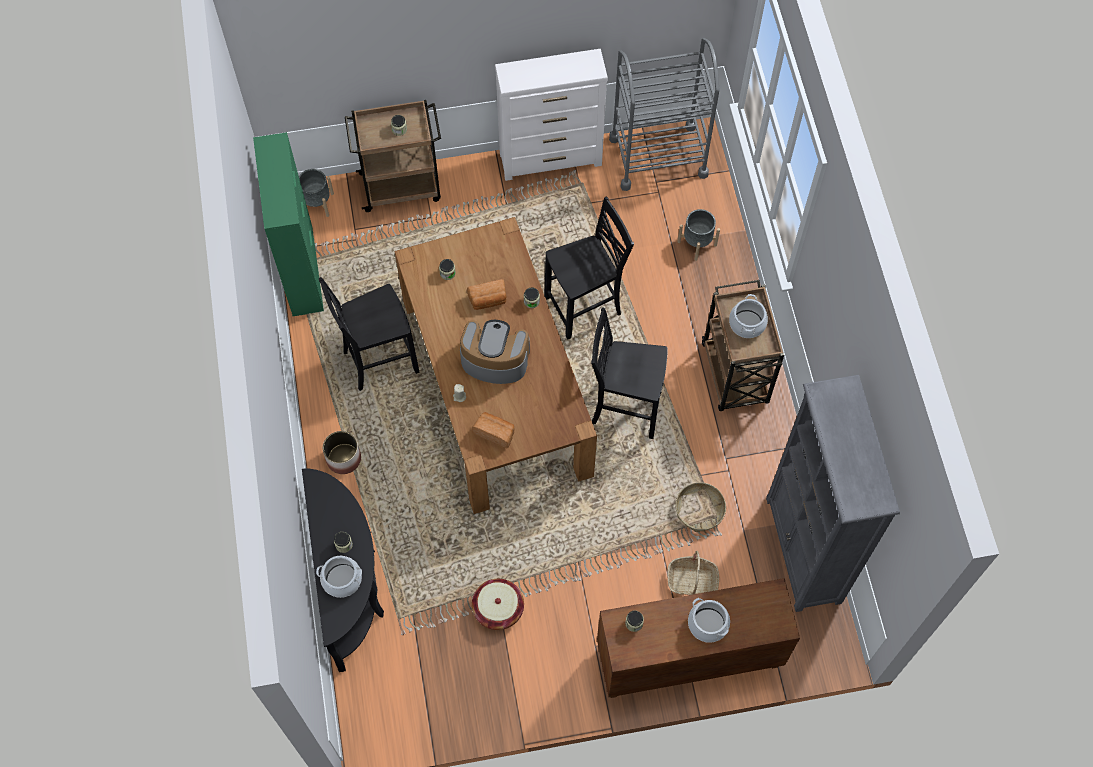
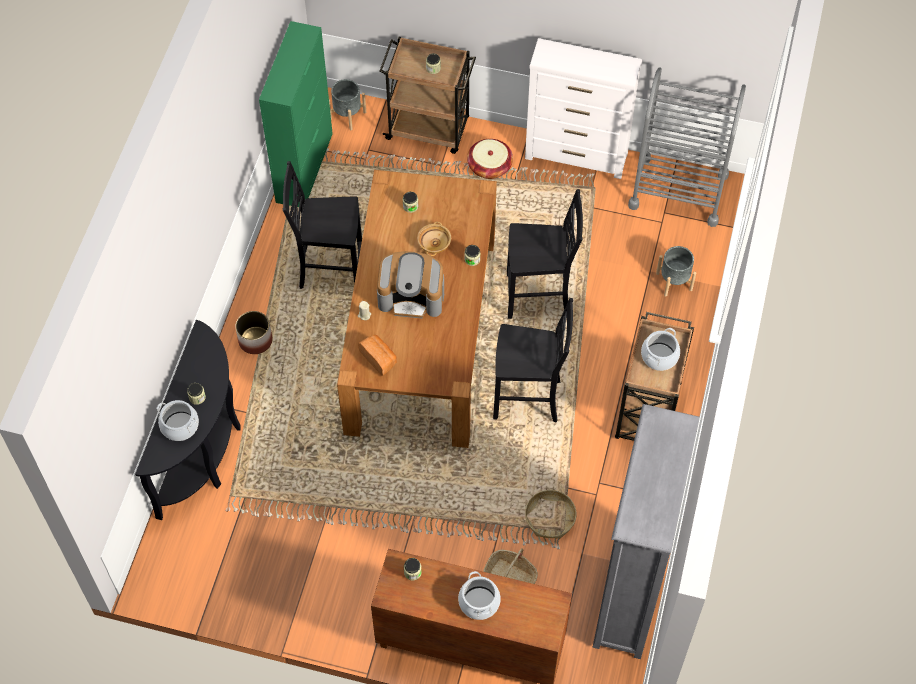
camera: 25 degrees right, 5 degrees down
(488, 300) = (434, 243): bread -> beige bowl
(494, 360) = (412, 296): coffee machine -> coffee machine turned 150 degrees clockwise
(498, 608) = (321, 525): basket -> basket (489, 166)
(624, 407) = (528, 399): black chair -> black chair turned 150 degrees clockwise

